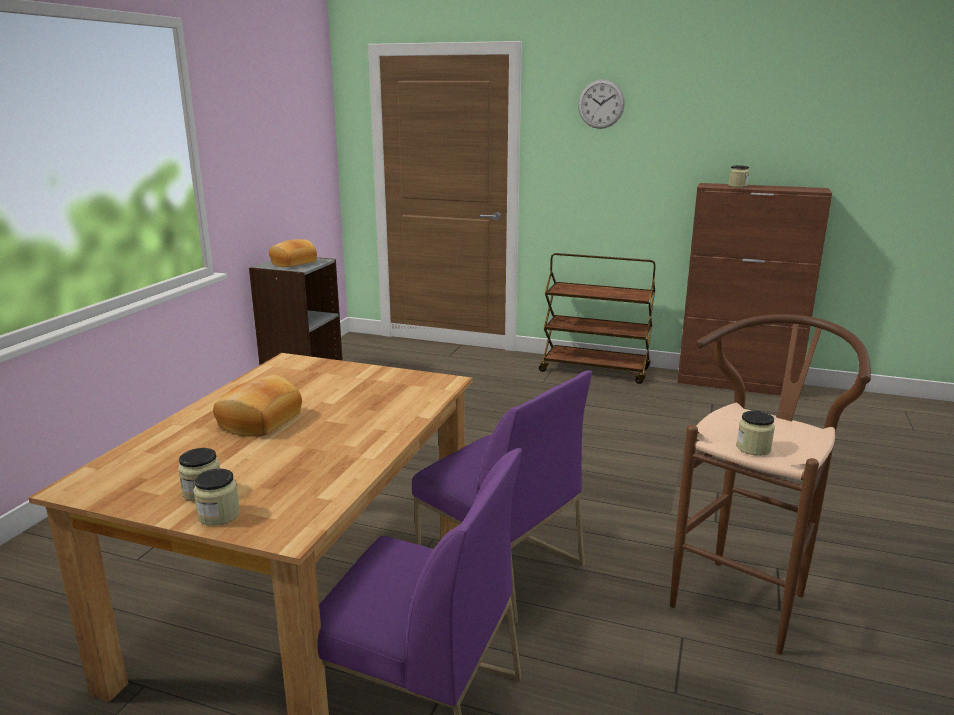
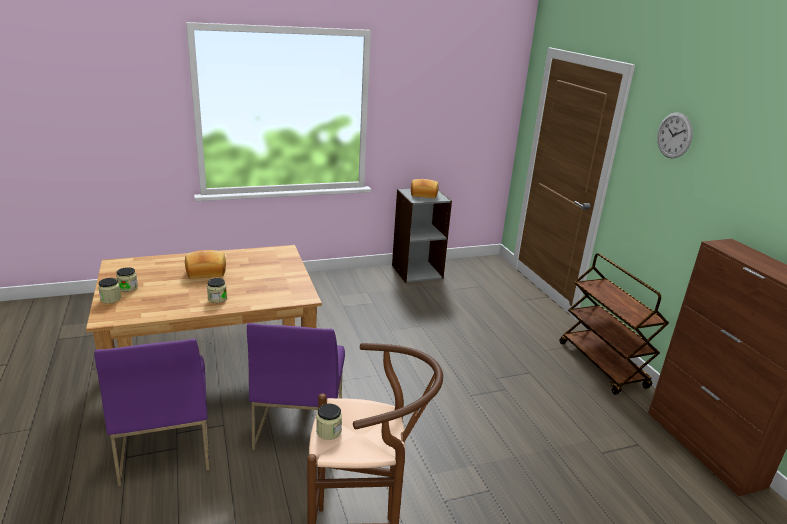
camera: 50 degrees right, 5 degrees up
(737, 186) = (749, 255): jar -> jar (217, 299)

